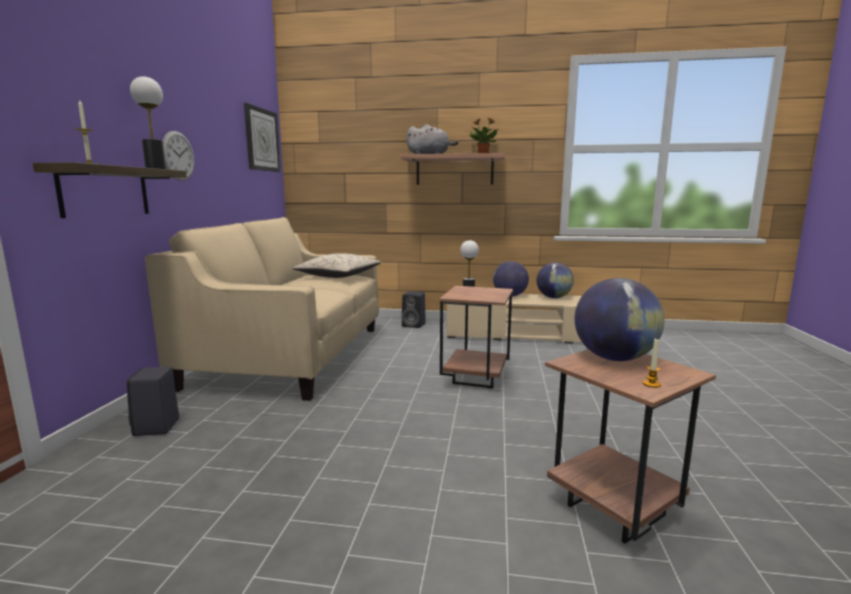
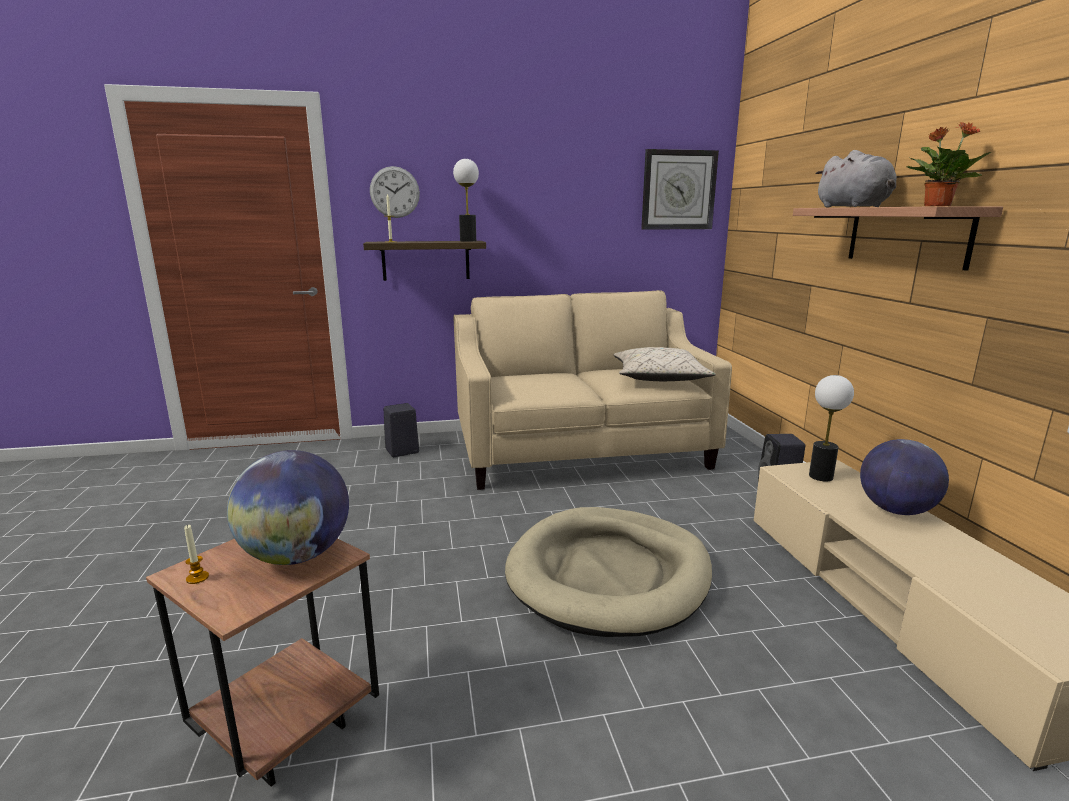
camera: 70 degrees right, 5 degrees up
(178, 156) = (517, 224): wall clock -> wall clock (394, 192)
(474, 379) = (609, 574): brown side table -> beige dog bed
(553, 297) = (972, 559): globe -> none

